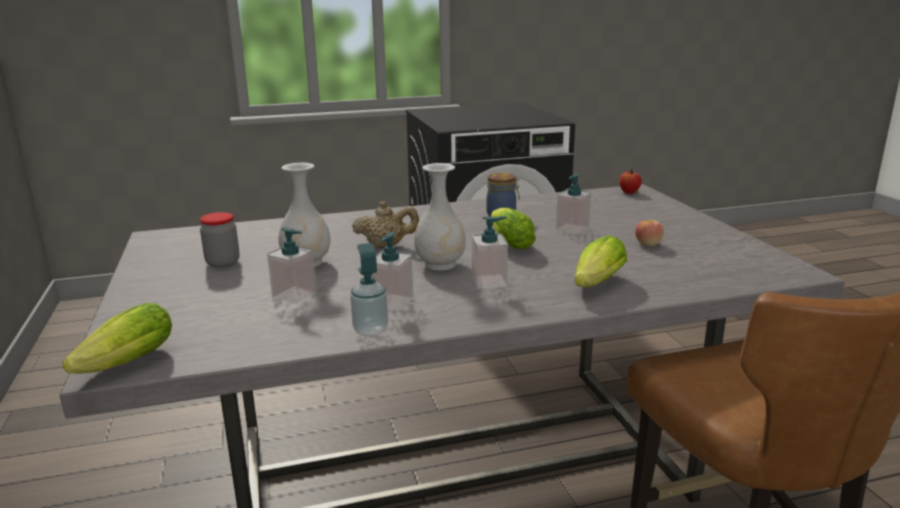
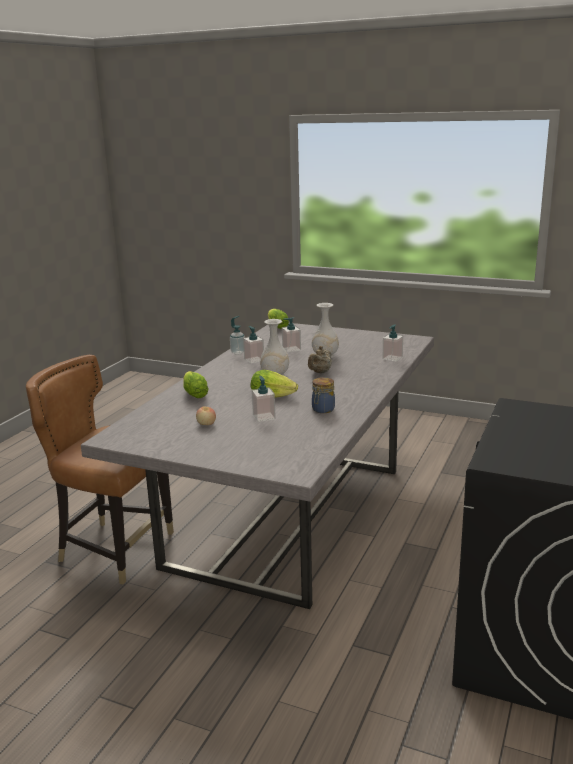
camera: 130 degrees right, 0 degrees up
(223, 263) = (352, 344): jar -> none
(489, 281) = (239, 378): soap dispenser -> soap dispenser (392, 358)
(629, 192) = (297, 468): apple -> none

